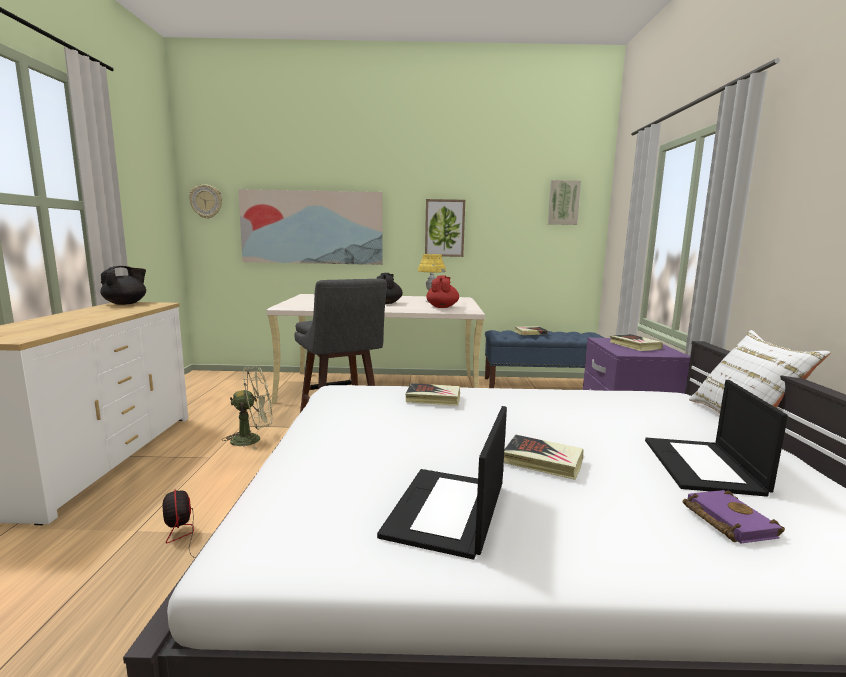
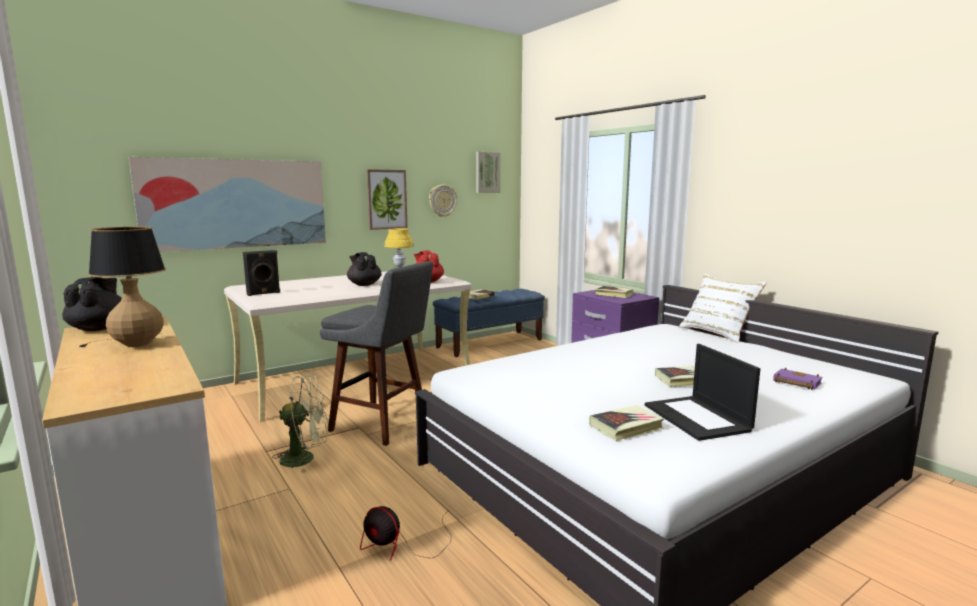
camera: 35 degrees left, 0 degrees up
(106, 313) = (136, 343): none -> table lamp
(206, 201) = (74, 173): wall clock -> wall clock (442, 200)
(252, 439) = (305, 458): green fan -> green fan turned 45 degrees clockwise
(301, 300) = (263, 293): none -> black speaker
(433, 398) = (549, 360): book -> book (626, 427)
(703, 466) = (747, 361): laptop -> none

